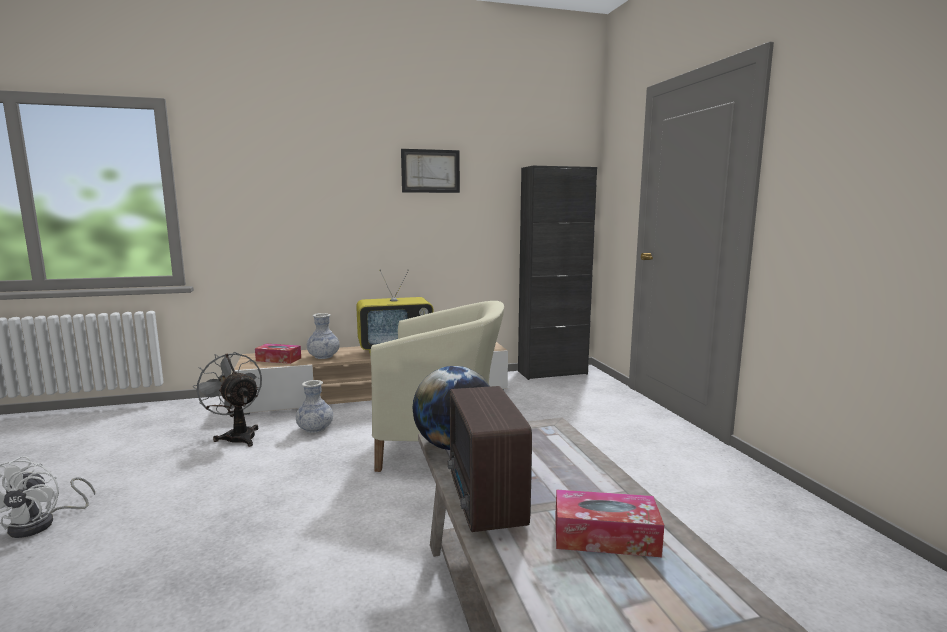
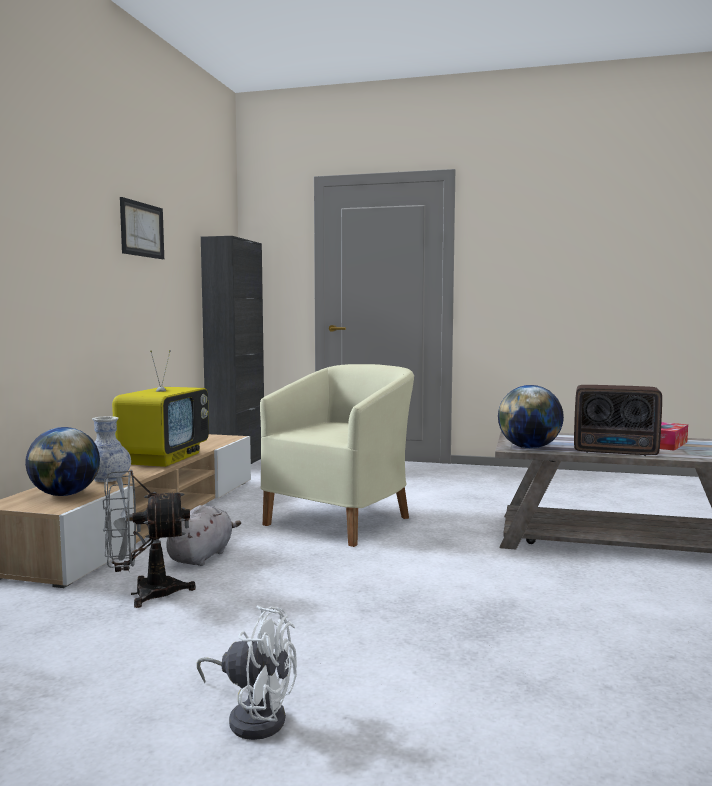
camera: 60 degrees left, 5 degrees down
(278, 359) = (65, 494): tissue box -> globe
(315, 429) = (202, 556): vase -> grey plush toy

